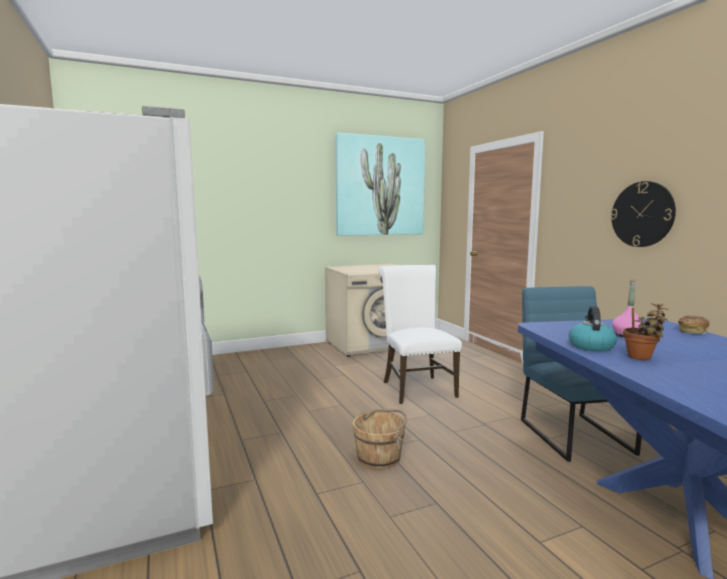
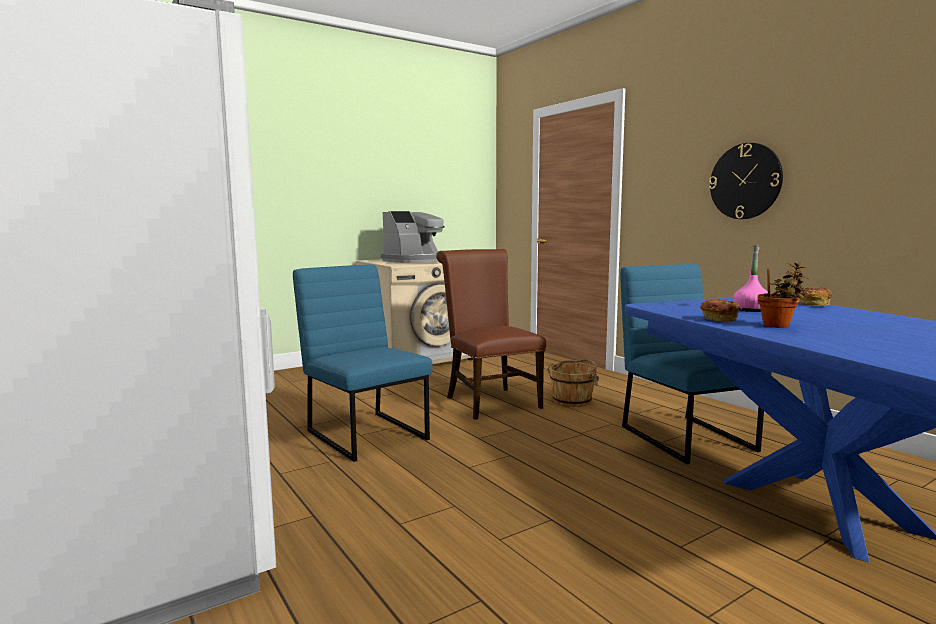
camera: 10 degrees left, 0 degrees up
(313, 410) = (366, 433): none -> blue chair
(370, 268) = (415, 261): none -> coffee machine
(379, 457) = (467, 478): brown bucket -> brown bucket (572, 400)
(380, 186) = (422, 158): picture -> none
(416, 387) = (489, 401): white chair -> brown chair
(591, 346) = (719, 319): kettle -> bread

